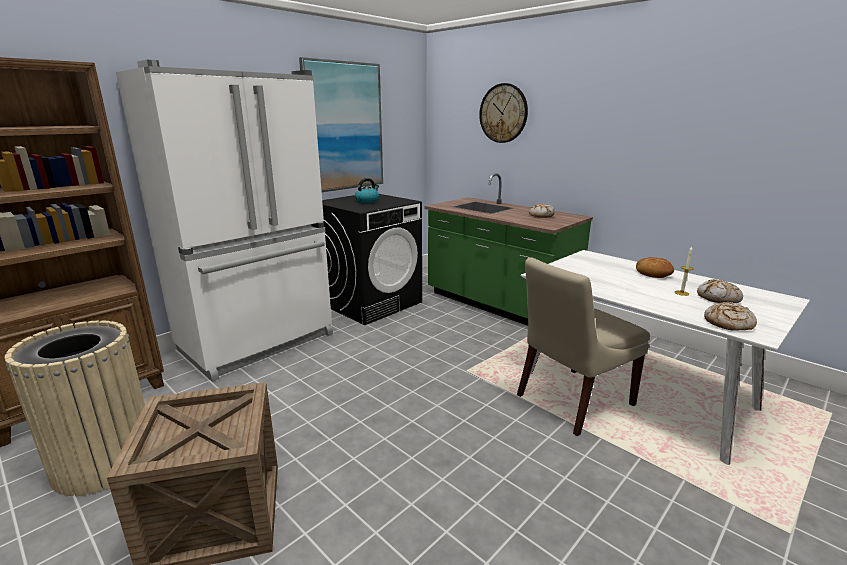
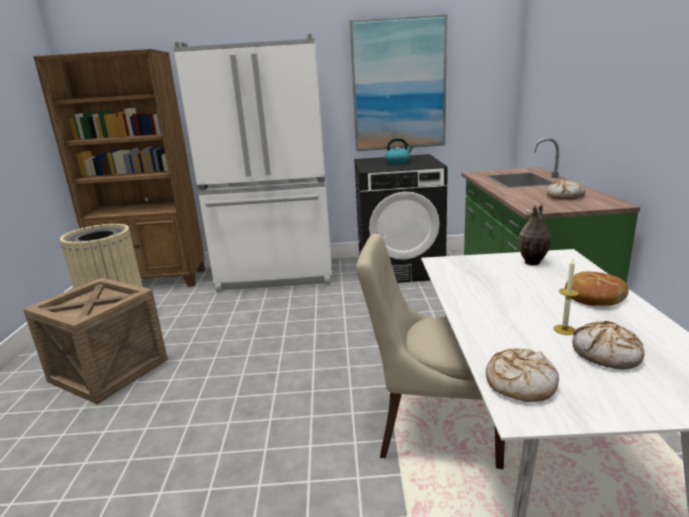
camera: 45 degrees right, 0 degrees up
(503, 113) = (574, 58): wall clock -> none
(585, 262) = (532, 262): none -> vase

